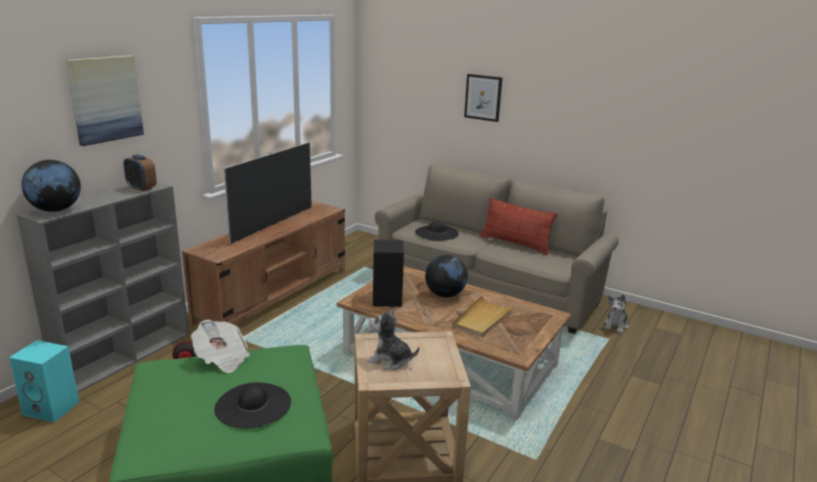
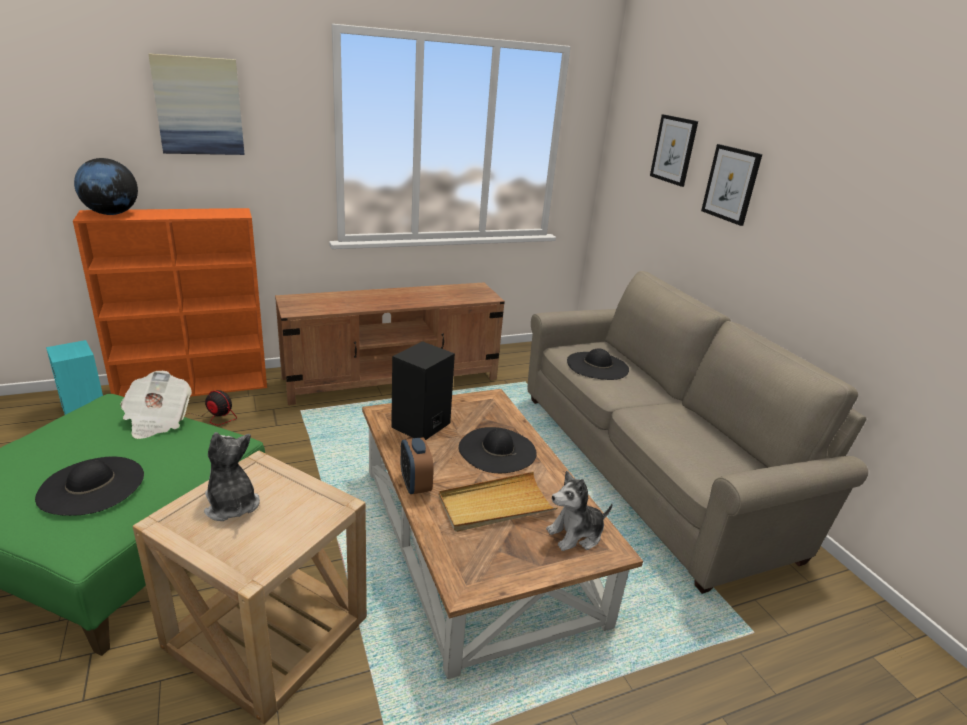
camera: 35 degrees right, 5 degrees up
(126, 356) = (195, 387): grey bookcase -> orange bookcase
(141, 188) = (222, 213): alarm clock -> alarm clock (415, 485)
(273, 224) = (400, 295): television -> none
(429, 80) = (673, 150): none -> picture
(445, 295) = (497, 450): globe -> black hat
(515, 244) = (692, 418): pillow -> none
(616, 326) = (794, 616): plush toy -> plush toy (576, 534)

